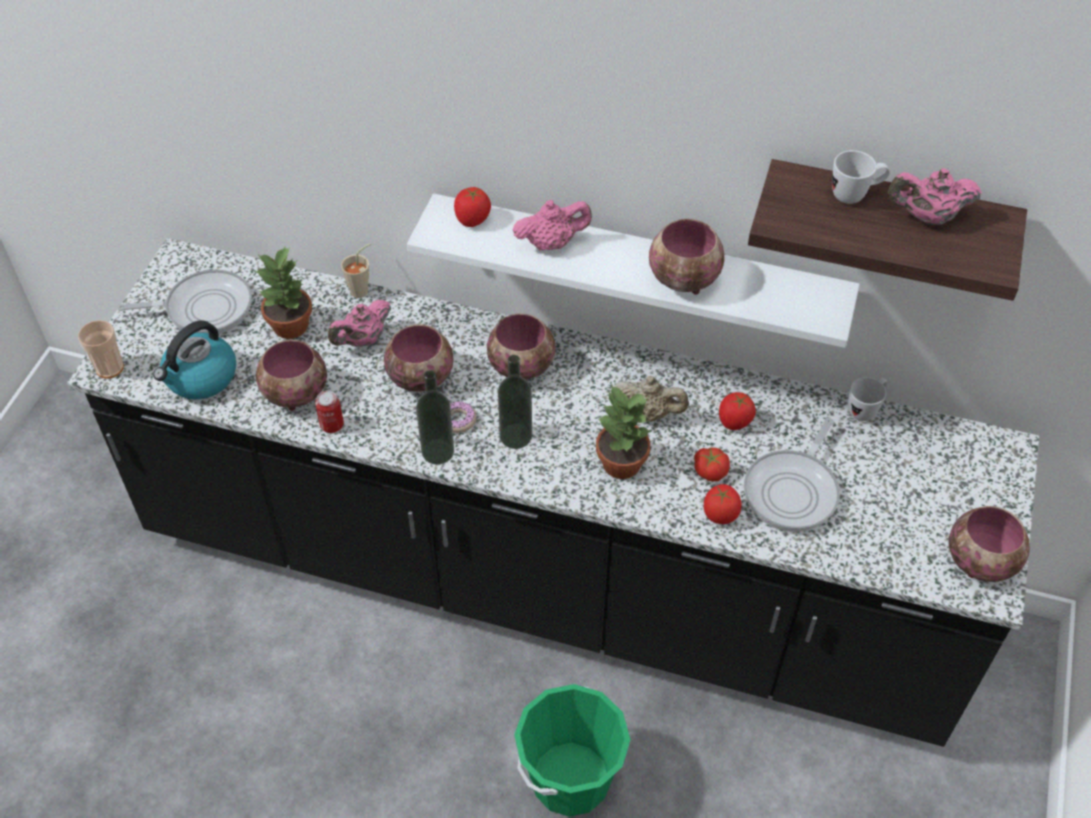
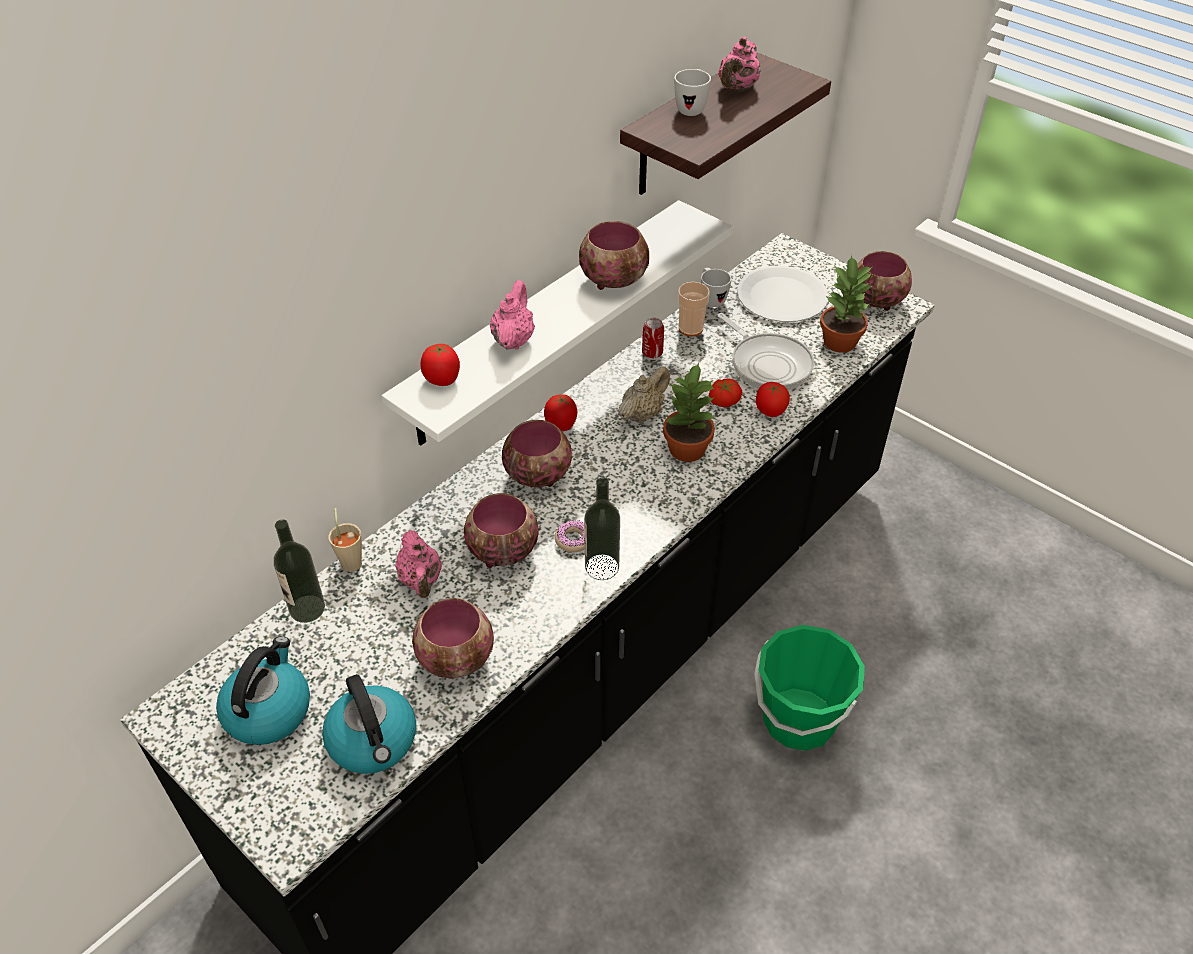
camera: 65 degrees left, 5 degrees down
(109, 368) = (292, 834): cup -> cup (691, 328)
(204, 308) = (268, 710): frying pan -> kettle
(291, 326) = (357, 635): potted plant -> potted plant (840, 341)
(332, 425) = (518, 640): can -> can (652, 353)
(515, 436) = (616, 506): bottle -> bottle (307, 608)
(734, 422) = (682, 369): tomato -> tomato (561, 424)
(917, 469) = (781, 297): none -> white plate

